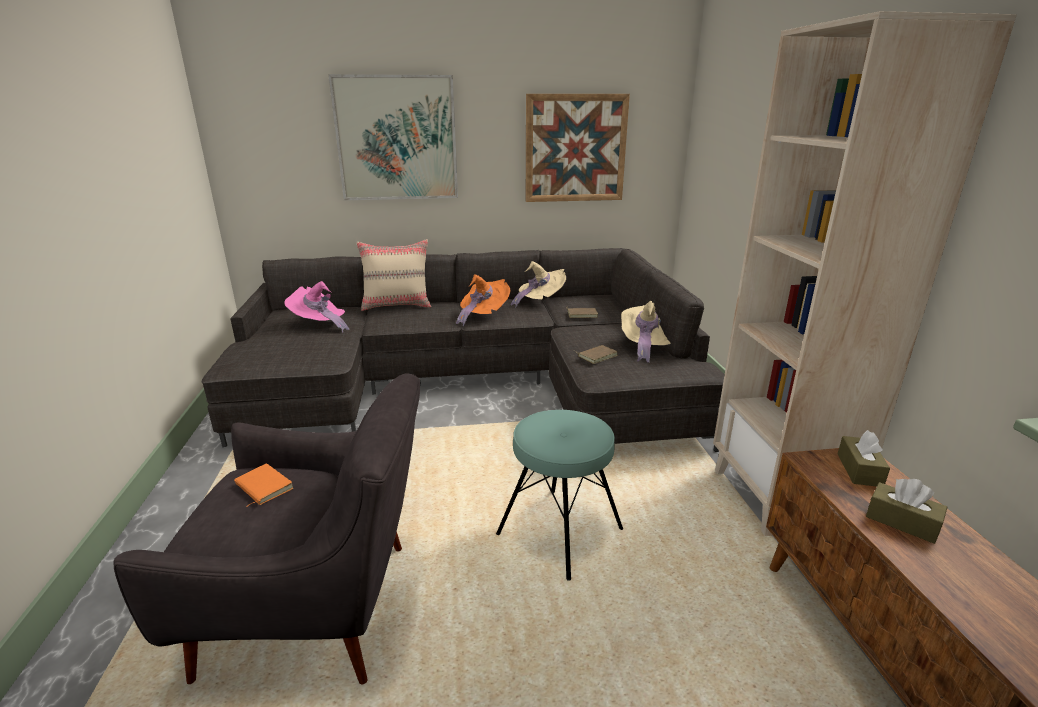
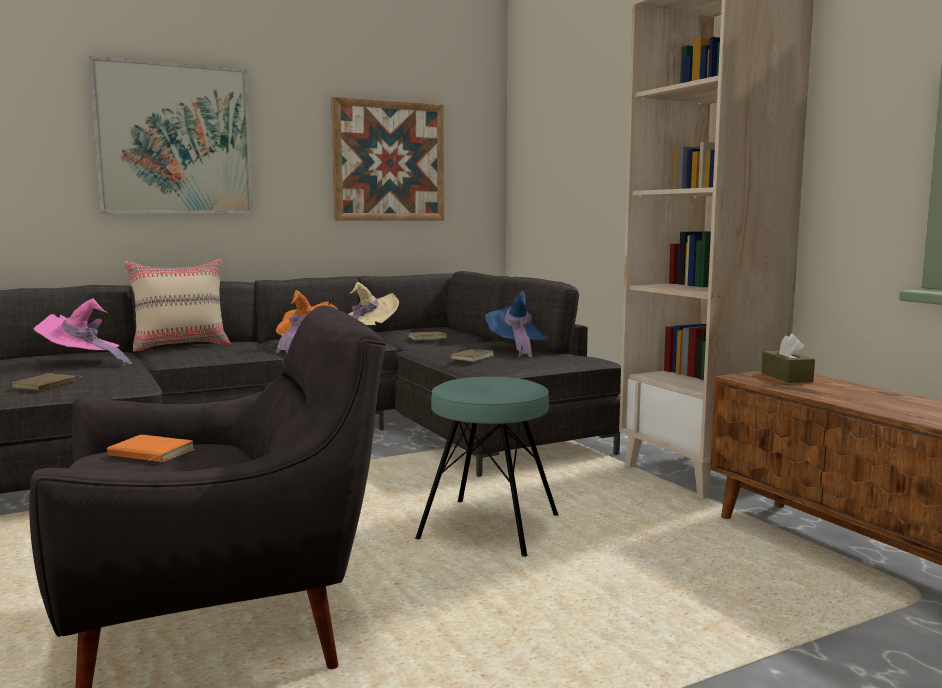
camera: 20 degrees left, 15 degrees down
(276, 356) = (45, 385): none -> brown book
(645, 346) = (518, 349): beige hat -> blue hat
(902, 522) = (841, 393): brown tissue box -> none

